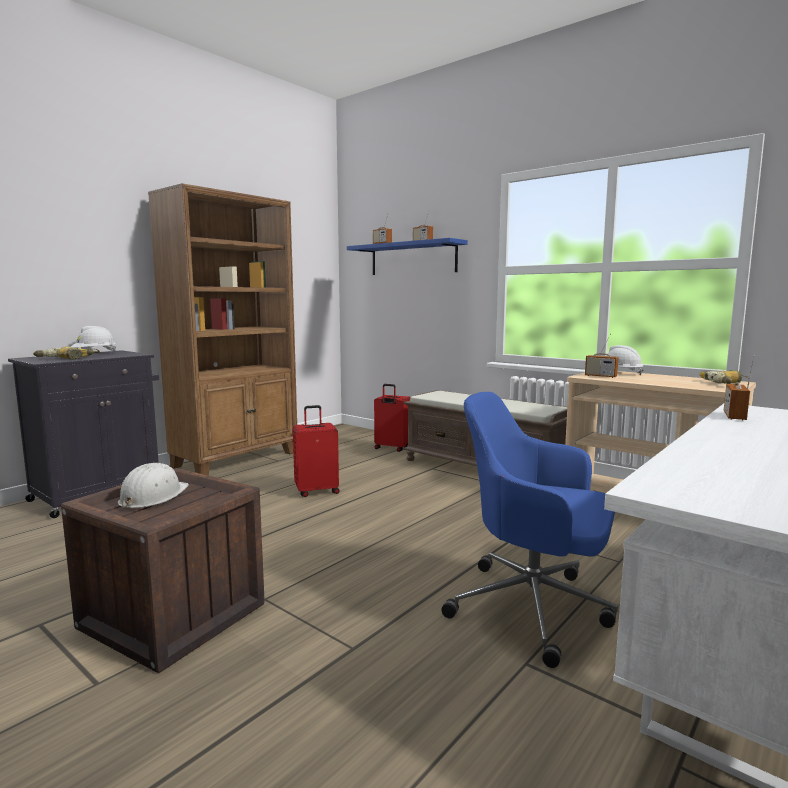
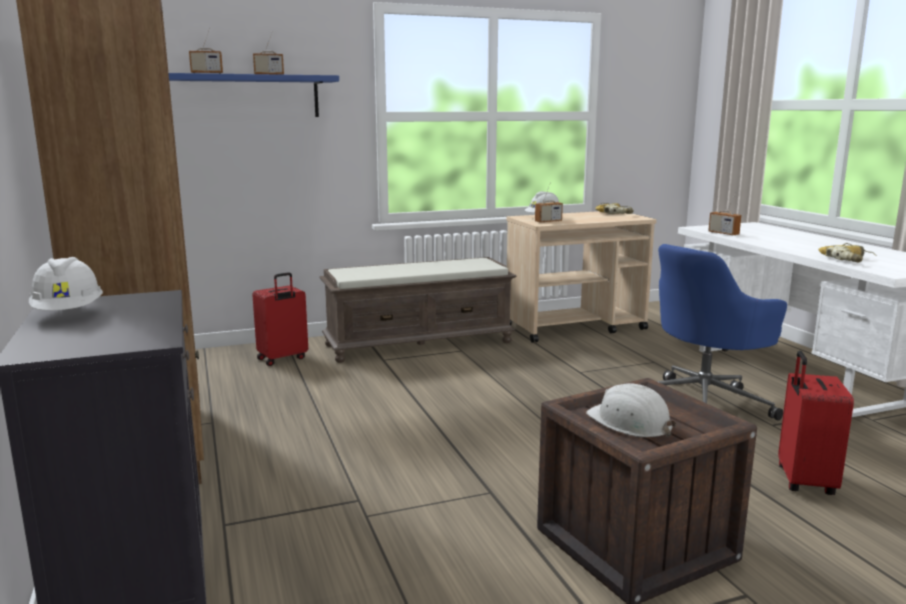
camera: 60 degrees left, 5 degrees up
(67, 358) = (132, 329): power drill -> power drill (848, 259)
(317, 491) = (371, 422): red suitcase -> red suitcase (803, 481)

